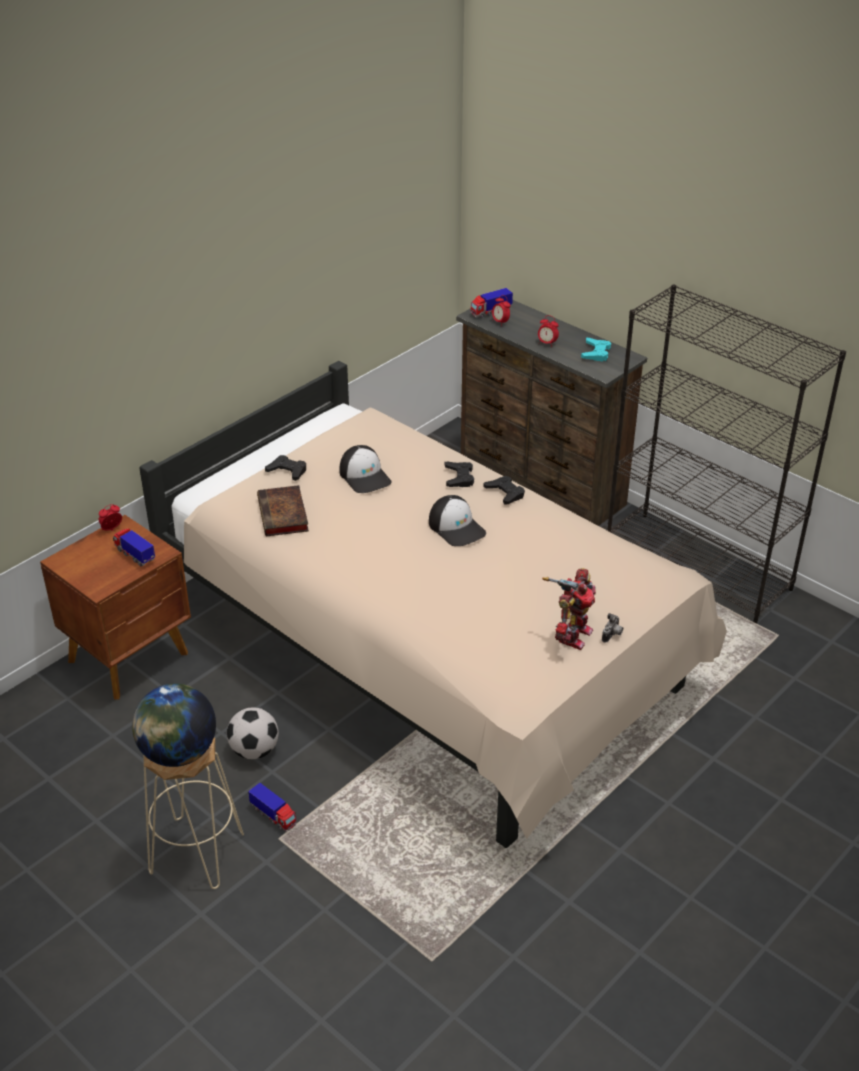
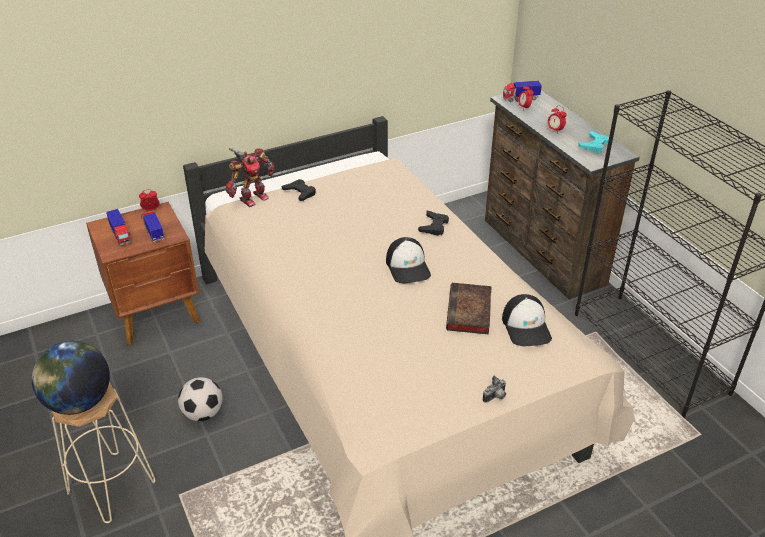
camera: 20 degrees right, 0 degrees up
(274, 816) = (186, 474): toy truck -> toy truck (120, 235)
(284, 515) = (275, 226): book -> book (469, 313)
(365, 476) = (358, 209): cap -> cap (526, 327)
(505, 493) = (466, 247): black game controller -> none
(572, 635) = (457, 387): toy robot -> toy robot (252, 198)

